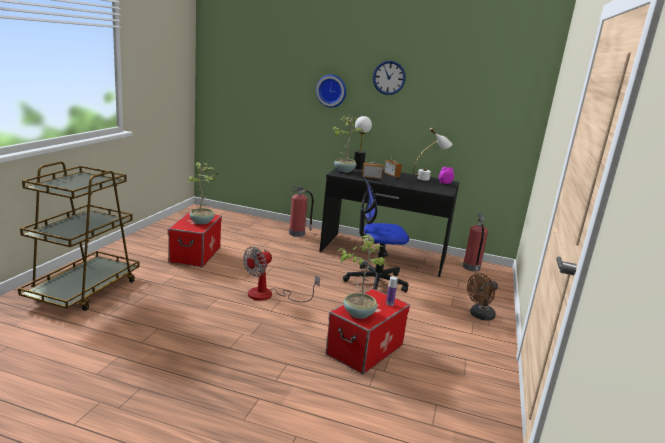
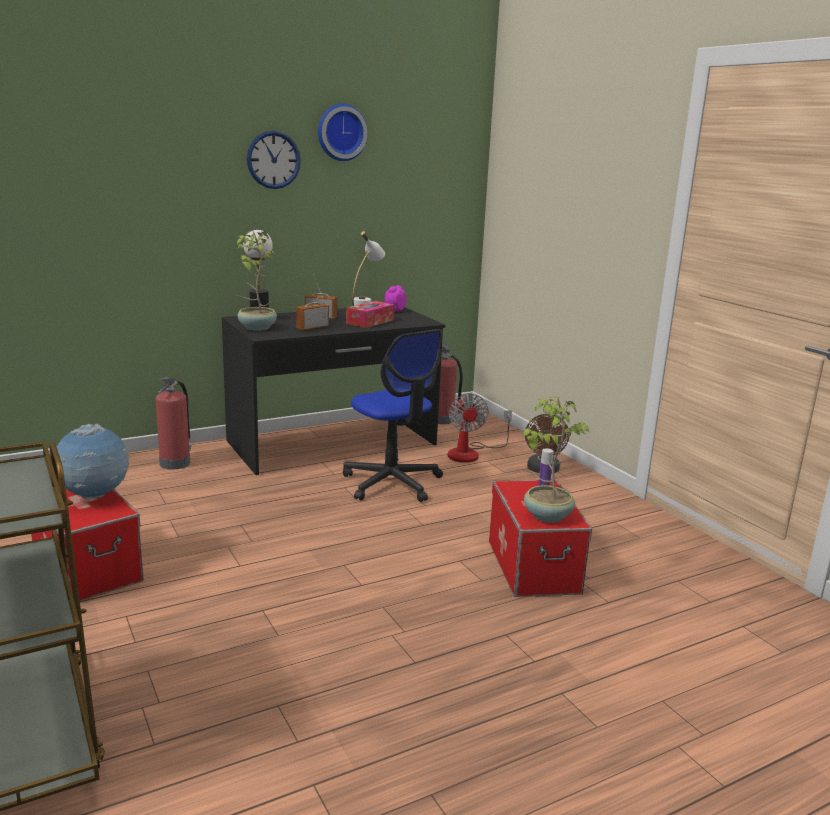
camera: 45 degrees left, 0 degrees up
(202, 222) = (95, 497): potted plant -> globe
(269, 295) = (318, 566): fan -> fan (471, 453)
(331, 91) = (176, 194): wall clock -> wall clock (341, 132)
(375, 282) = (392, 483): office chair -> office chair turned 75 degrees counterclockwise
(412, 183) = (370, 321): none -> tissue box

